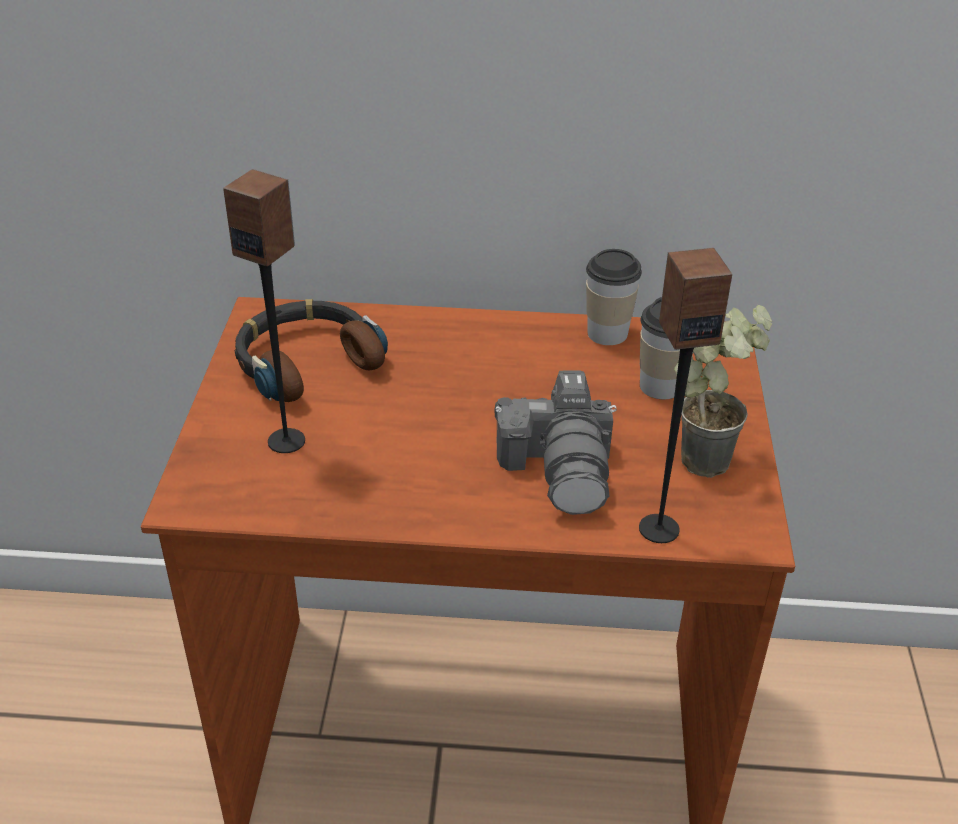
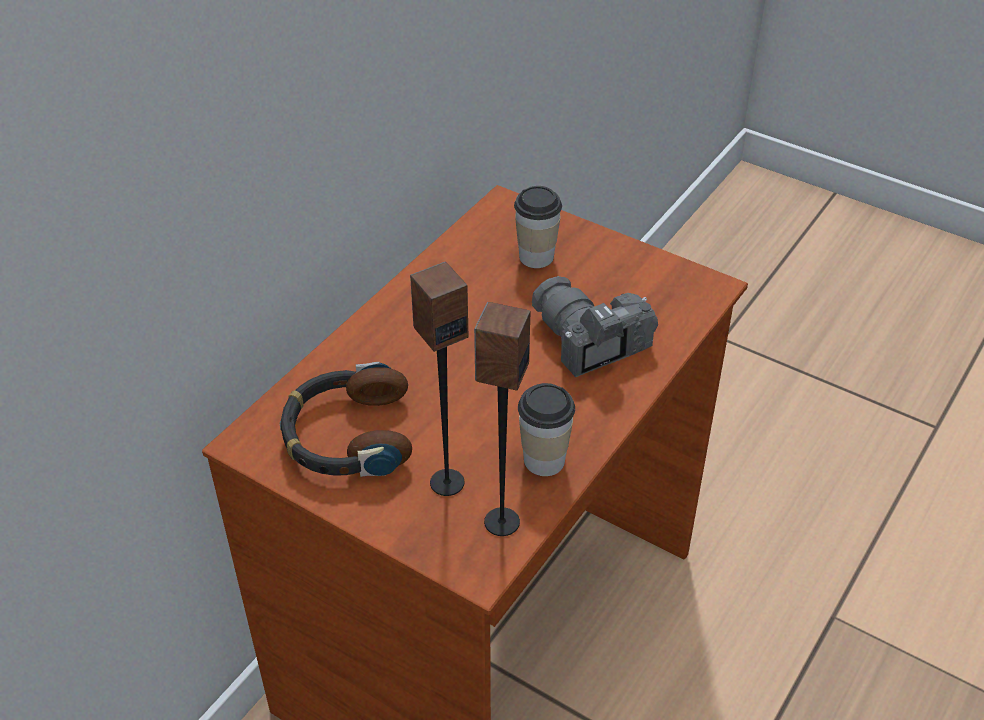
camera: 60 degrees left, 5 degrees up
(561, 467) = (588, 342): camera -> camera turned 150 degrees counterclockwise
(607, 333) = (453, 254): cup -> cup (544, 460)
(658, 528) = (680, 323): speaker -> speaker (501, 521)
(707, 453) = (622, 268): potted plant -> none

